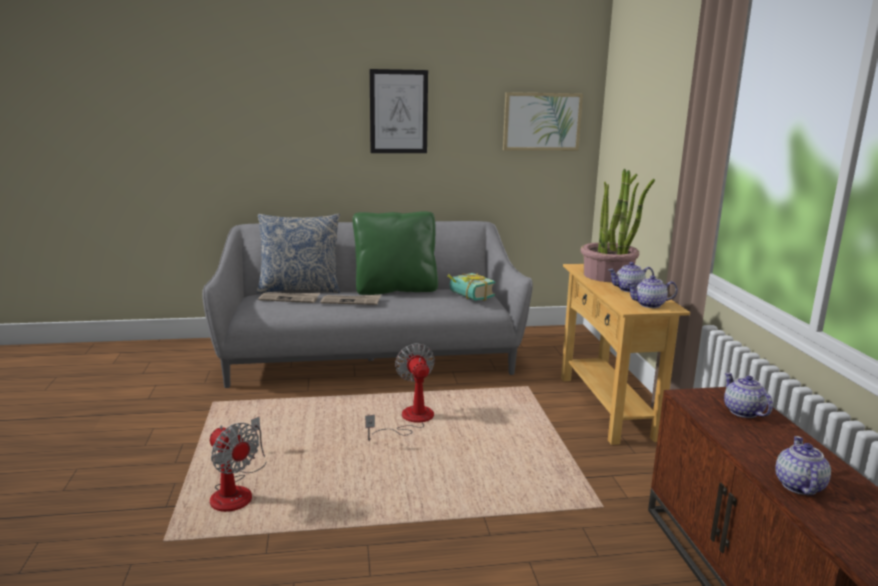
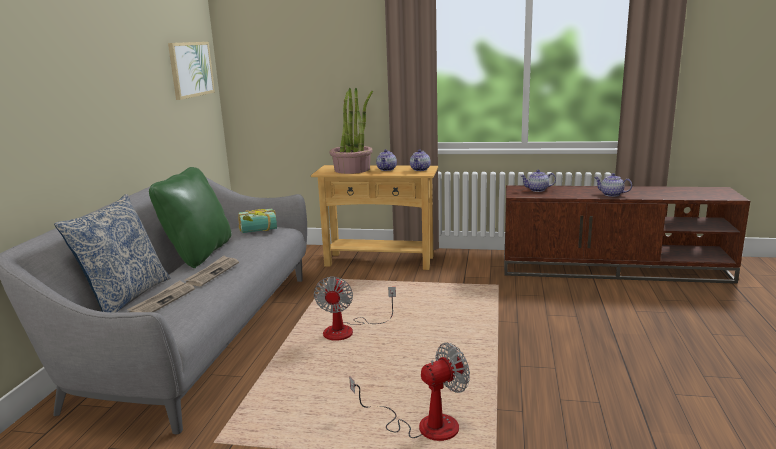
camera: 70 degrees left, 0 degrees up
(398, 112) = (105, 70): picture -> none
(409, 420) = (348, 330): fan -> fan turned 90 degrees counterclockwise

